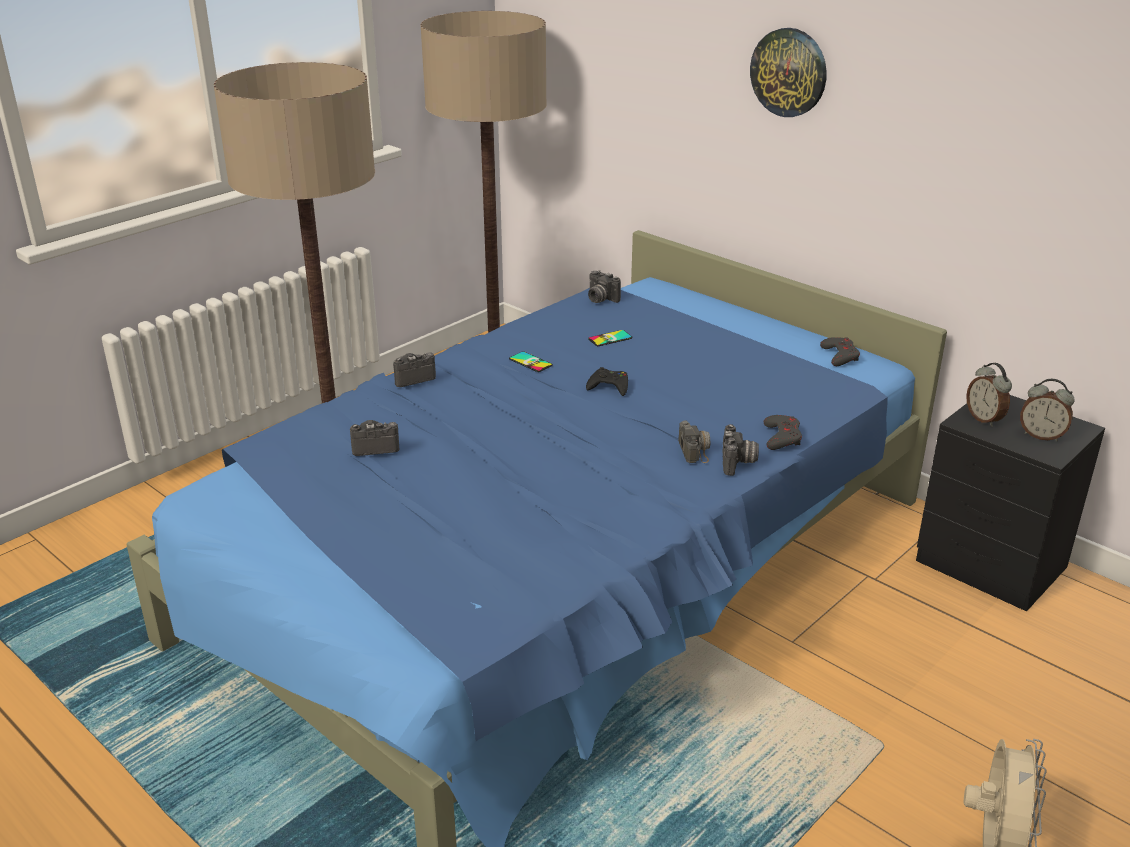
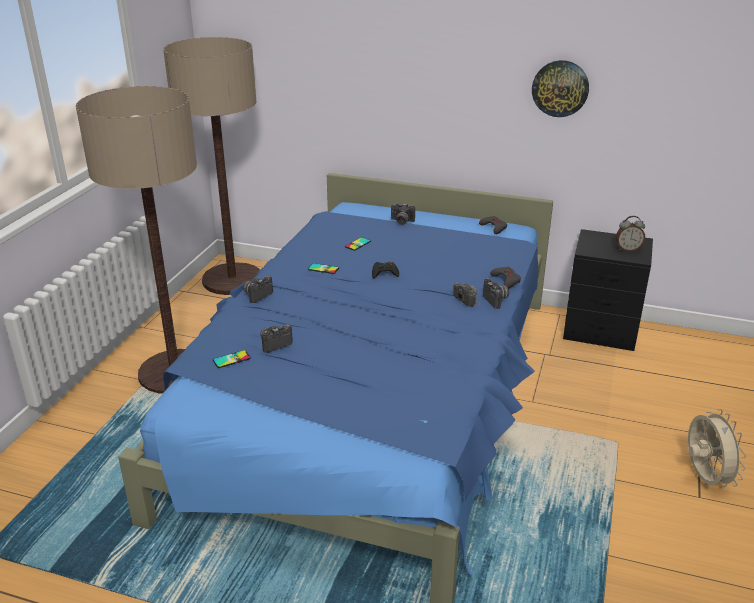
camera: 25 degrees left, 0 degrees up
(307, 453) = (231, 359): none -> phone
(600, 299) = (329, 221): camera -> camera (401, 222)
(789, 72) = (432, 58): wall clock -> wall clock (560, 88)
(984, 419) = (594, 246): alarm clock -> none

